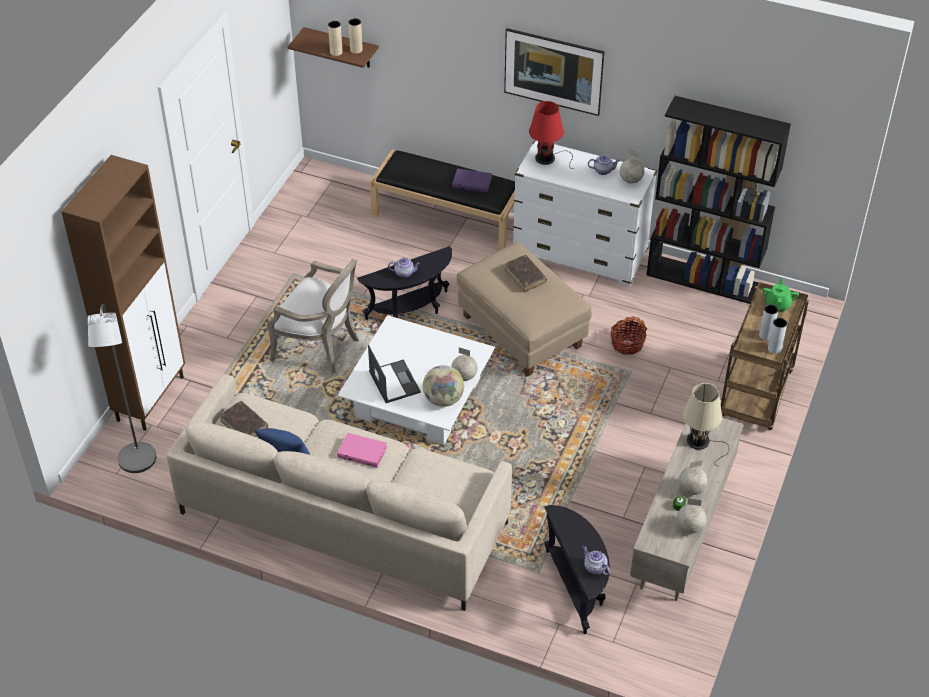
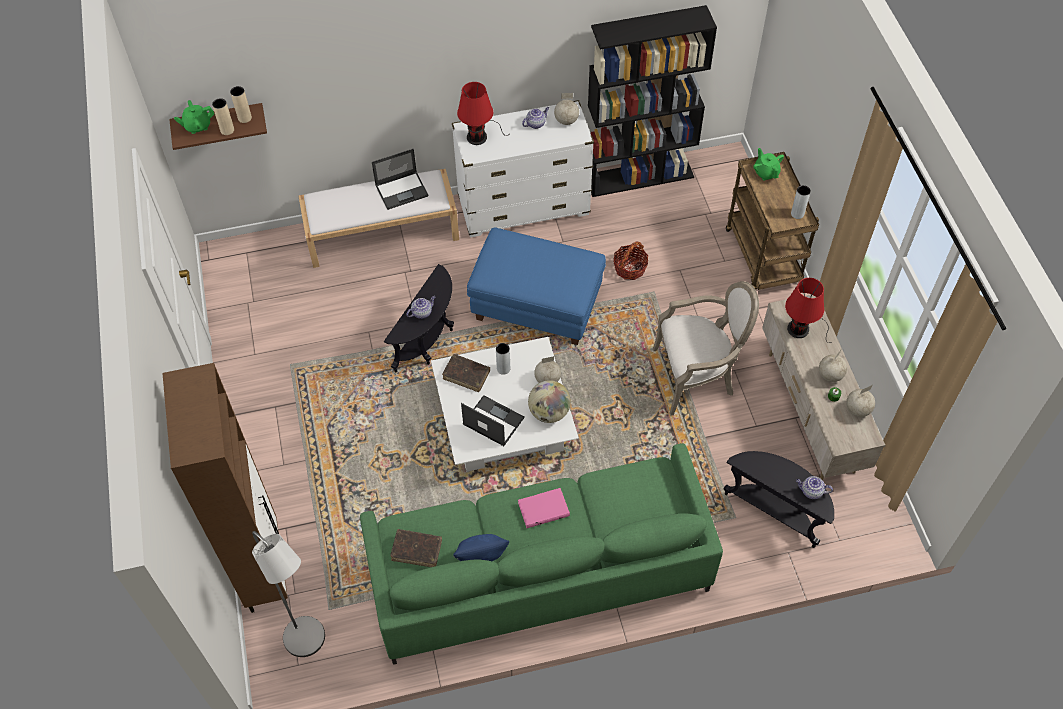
camera: 35 degrees left, 10 degrees up
(318, 40) = (197, 126): none -> green teapot
(321, 348) = (379, 423): armchair -> armchair (697, 376)
(344, 517) = (539, 572): beige sofa -> green sofa
(448, 217) = (383, 232): black bench -> white bench
(472, 182) = (402, 190): purple book -> laptop
(521, 331) = (536, 306): beige ottoman -> blue ottoman
(525, 276) = (532, 257): brown book -> brown book (466, 375)
(552, 87) = (461, 67): picture -> none
(700, 442) = (801, 329): beige table lamp -> red table lamp
(766, 335) = (781, 205): grey vase -> grey vase (503, 369)

